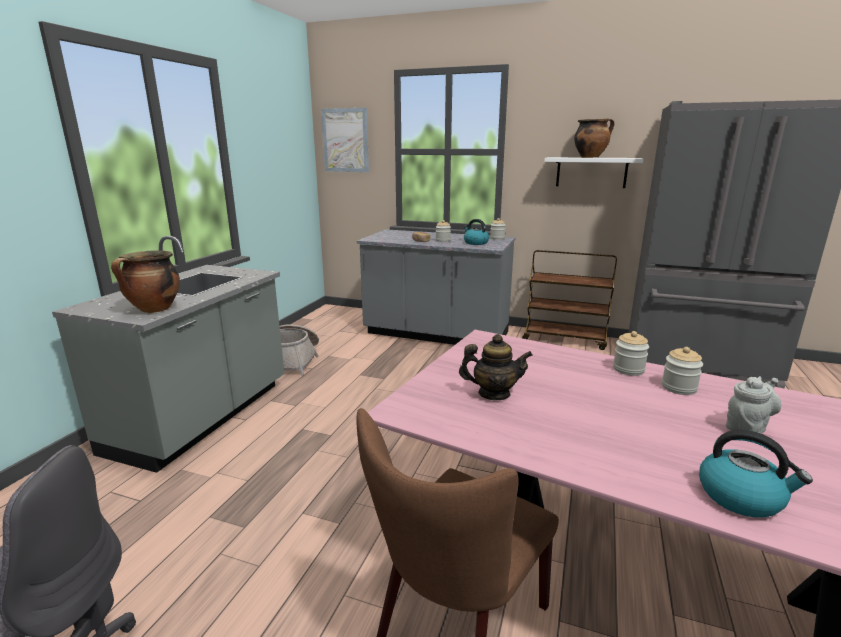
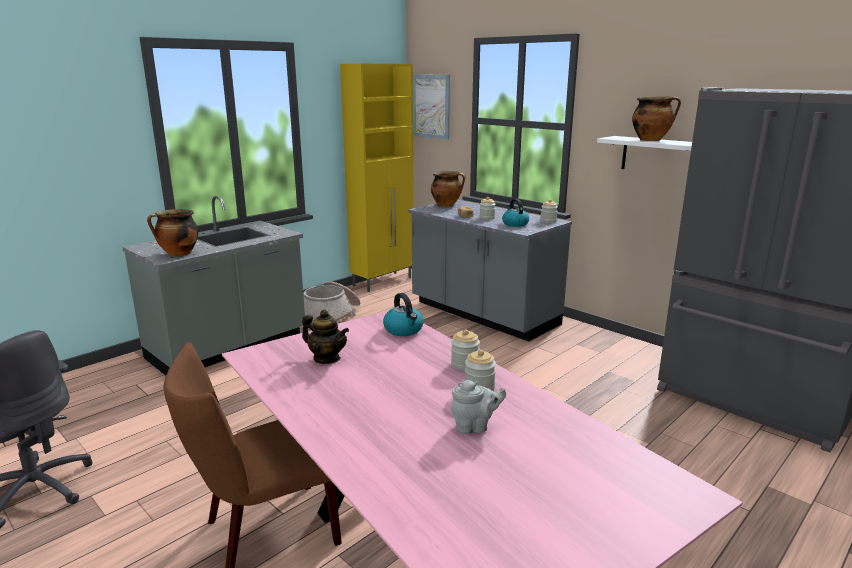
camera: 25 degrees right, 0 degrees up
(314, 320) = (383, 281): none -> yellow cabinet
(388, 234) = (447, 205): none -> cooking pot
(565, 339) = (617, 343): brown cart -> none
(741, 497) = (376, 462): kettle -> kettle (404, 330)

